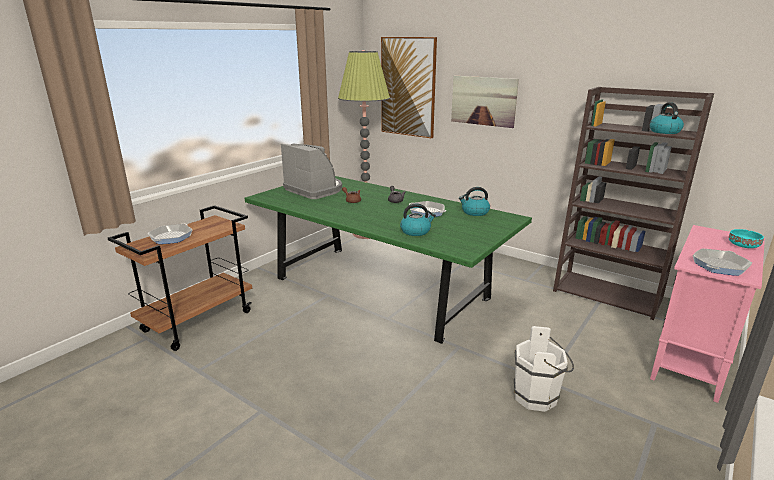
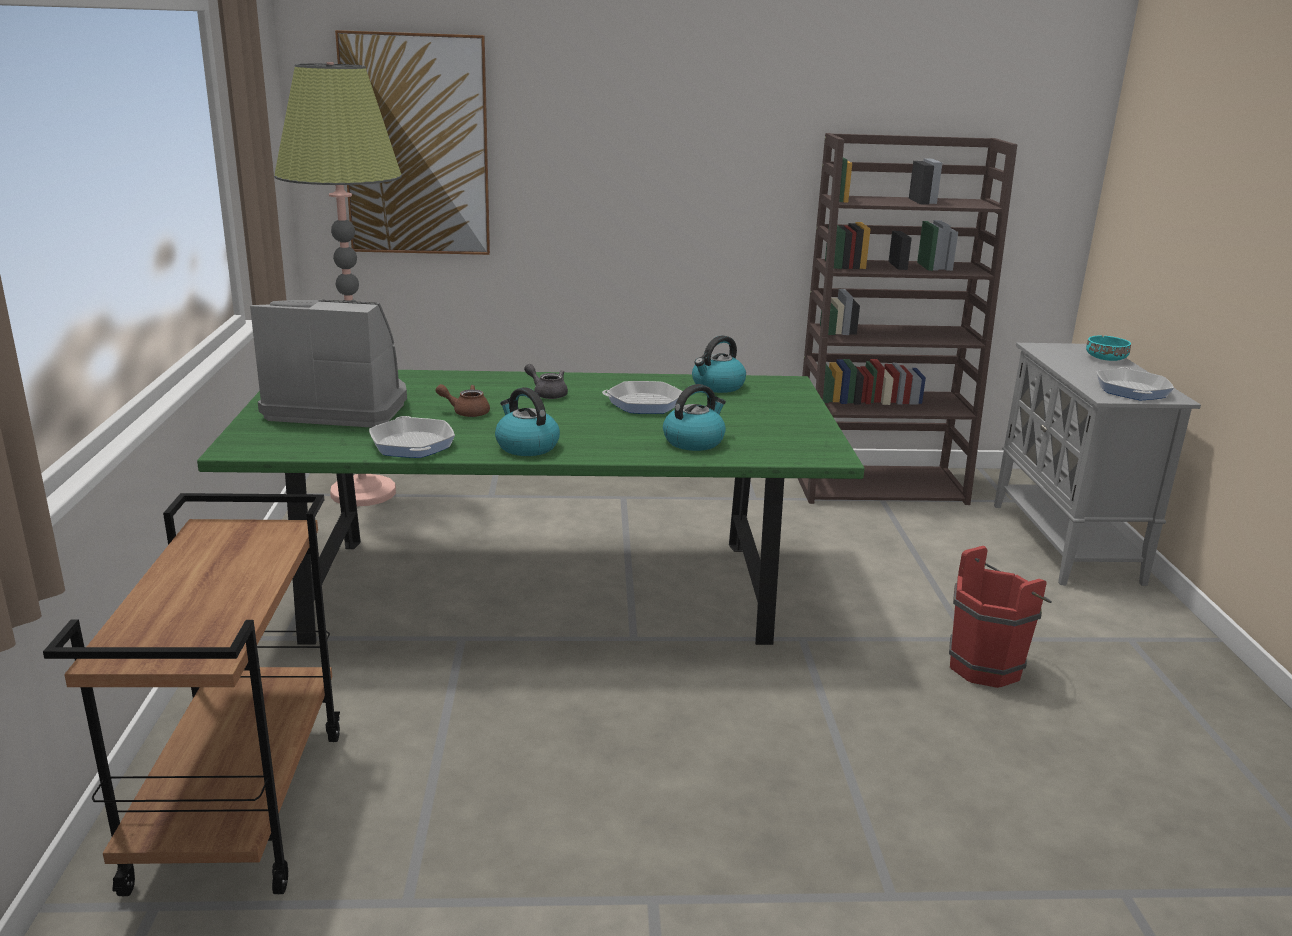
camera: 40 degrees left, 0 degrees up
(171, 237) = (185, 600): frying pan -> frying pan (412, 444)
(483, 101) = (603, 168): picture -> none
(538, 397) = (989, 665): white bucket -> red bucket
(664, 131) = (947, 203): kettle -> kettle (526, 446)
(691, 360) = (1066, 543): pink cabinet -> grey cabinet

